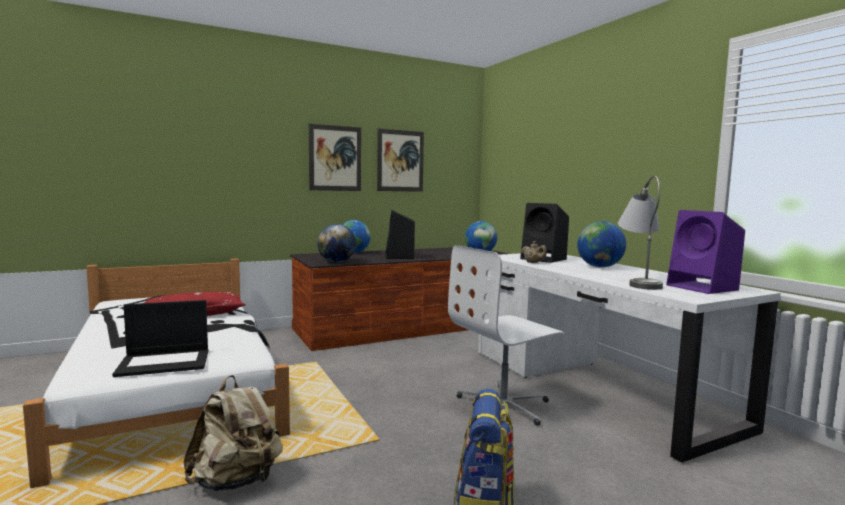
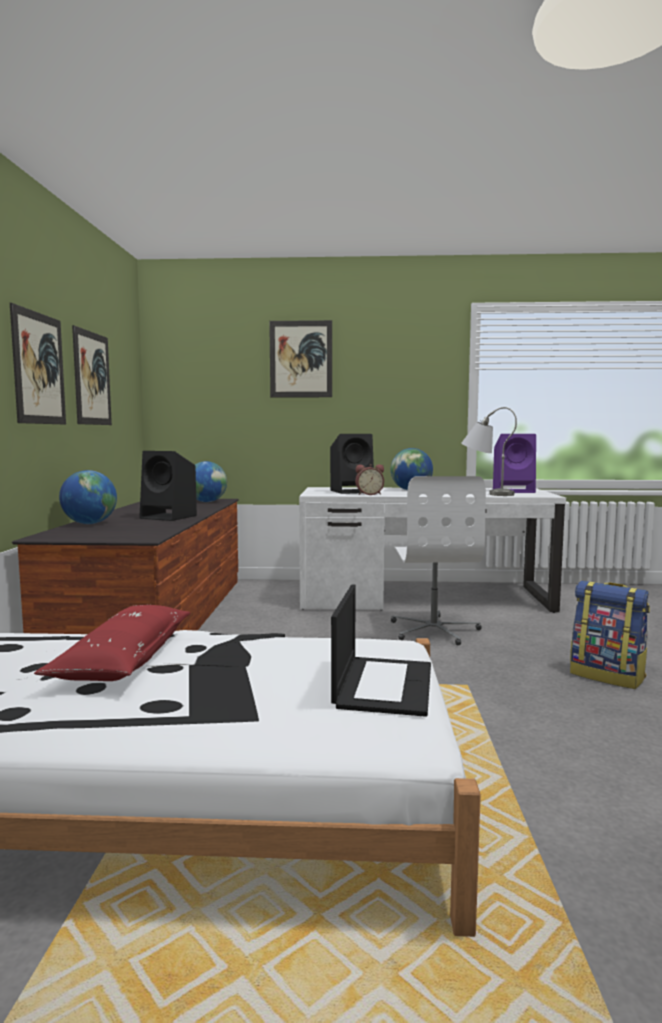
camera: 60 degrees left, 0 degrees up
(236, 481) = (518, 765): beige backpack -> none
(336, 262) = (152, 533): globe -> none
(533, 263) = (369, 494): beige teapot -> alarm clock
(566, 132) = (301, 359): none -> picture

